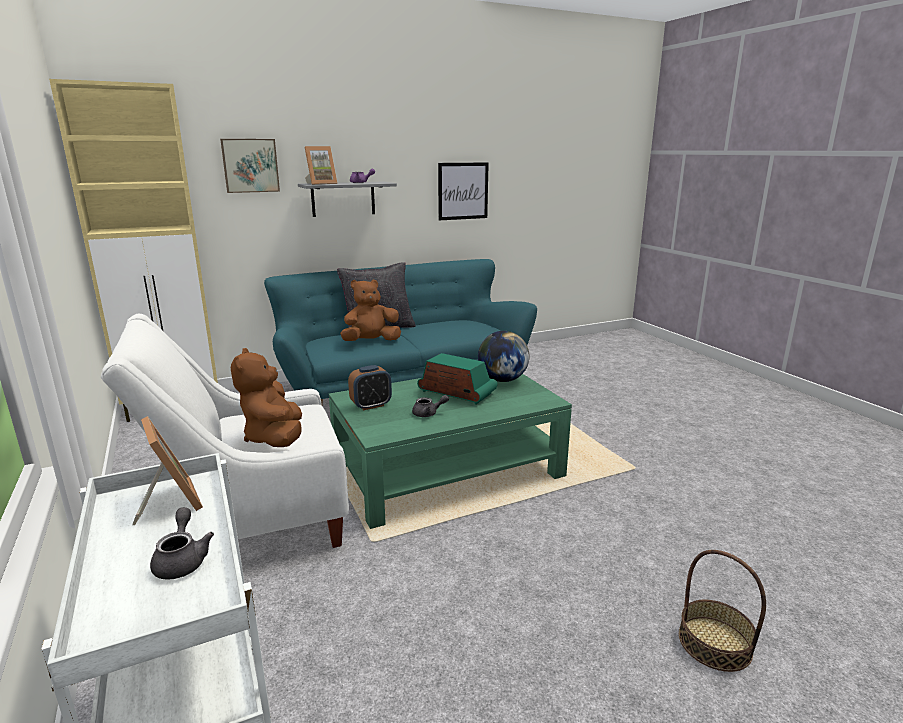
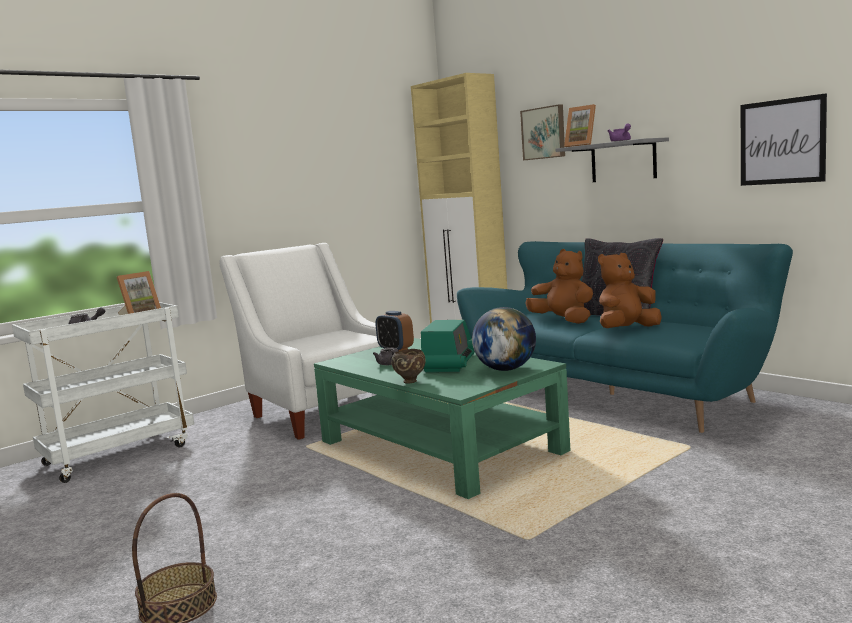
camera: 75 degrees right, 10 degrees down
(275, 438) = (312, 342): brown plush toy -> brown plush toy (627, 330)
(500, 413) = (410, 381): none -> brown bowl

